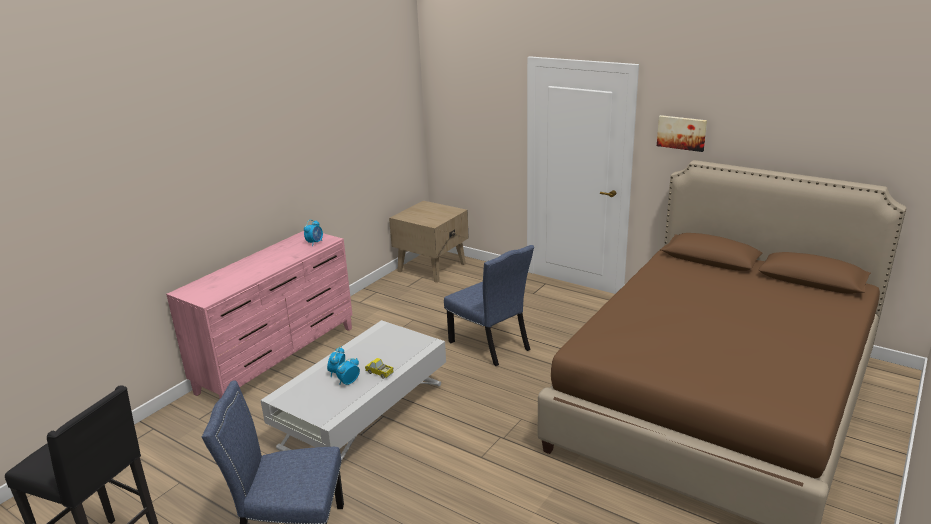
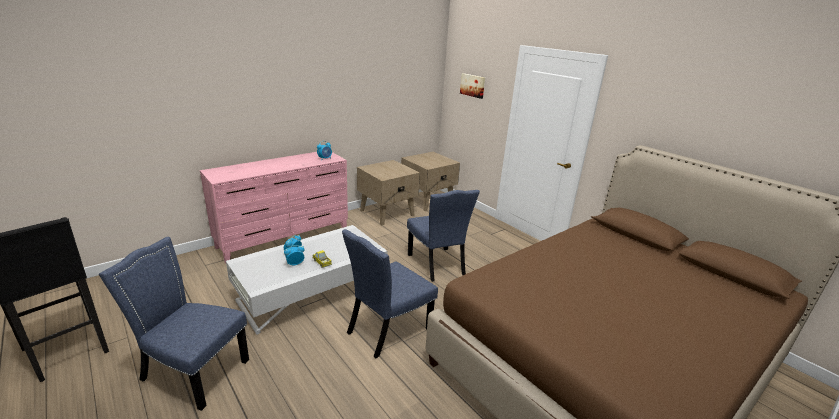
camera: 15 degrees right, 0 degrees up
(390, 295) = (387, 213): none -> beige nightstand
(479, 430) = (389, 329): none -> blue chair
(682, 132) = (635, 119): picture -> picture (473, 85)

